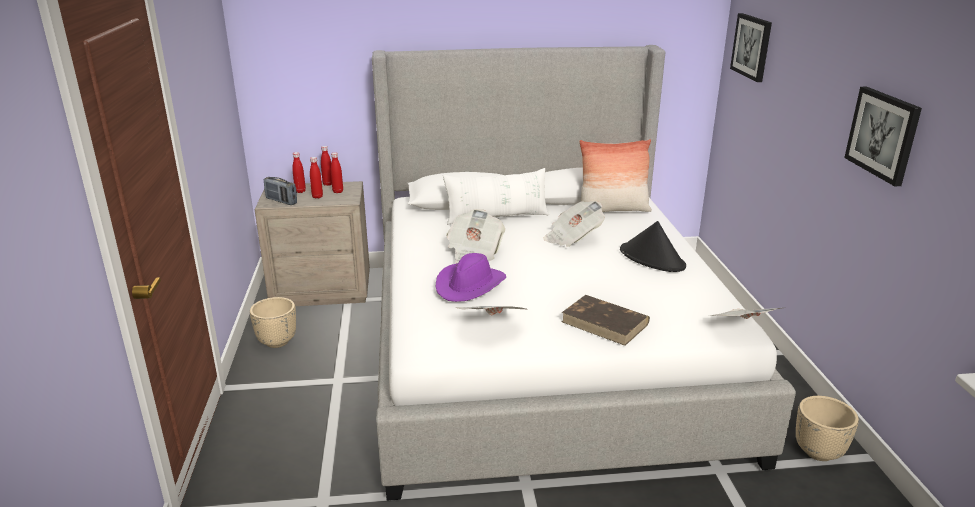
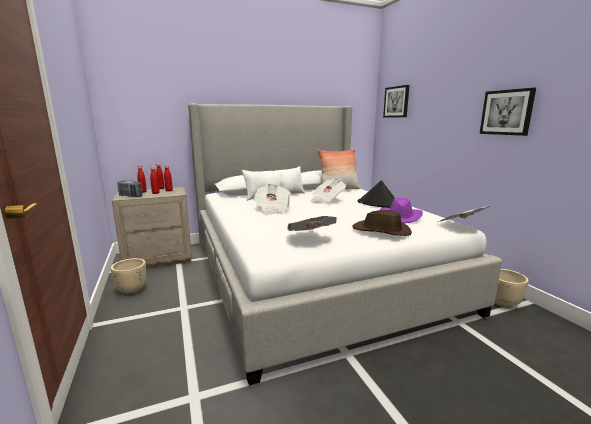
camera: 15 degrees left, 10 degrees down
(470, 285) = (281, 221): purple hat -> purple hat (400, 217)
(605, 323) = (381, 231): brown book -> brown hat

